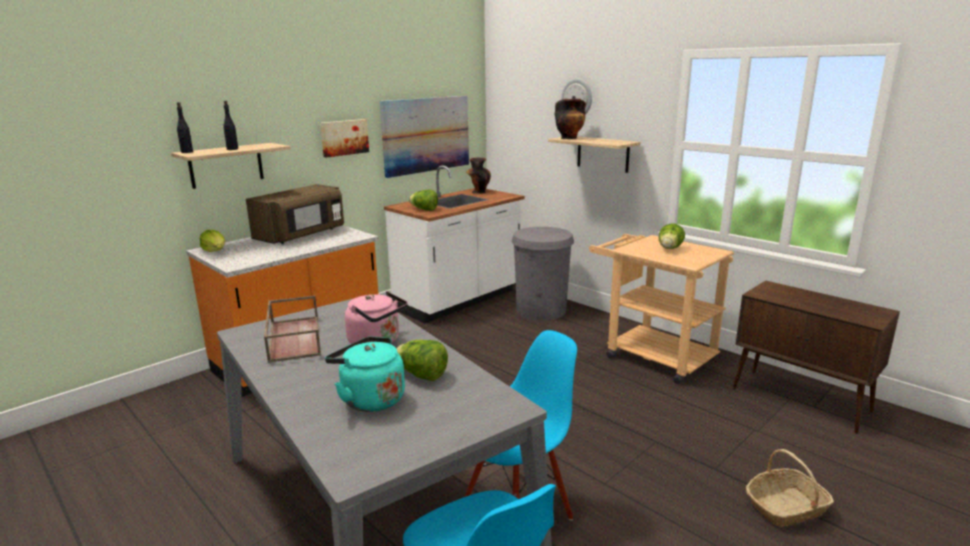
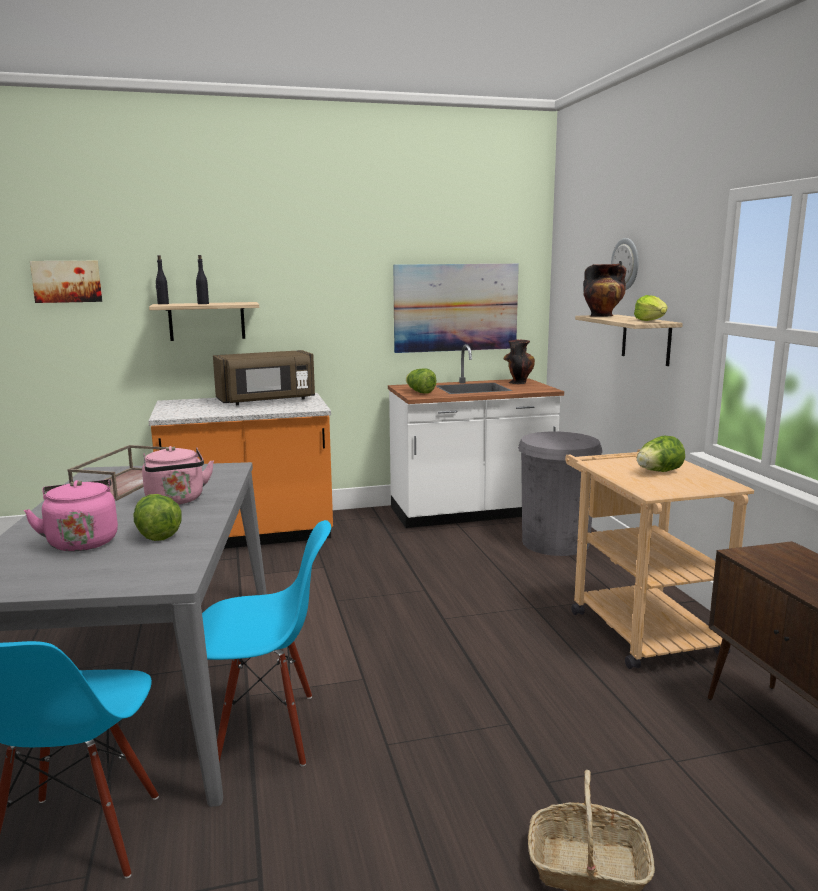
camera: 30 degrees right, 5 degrees down
(215, 251) = (174, 404): lettuce -> lettuce (651, 321)
(344, 137) = (344, 303): picture -> picture (67, 281)
(369, 399) = (82, 541): turquoise kettle -> pink kettle

